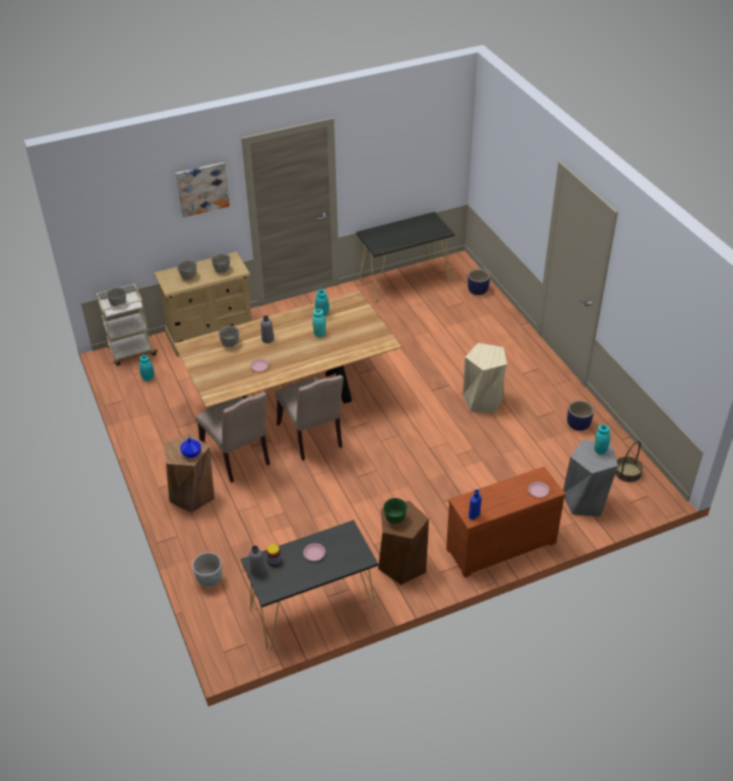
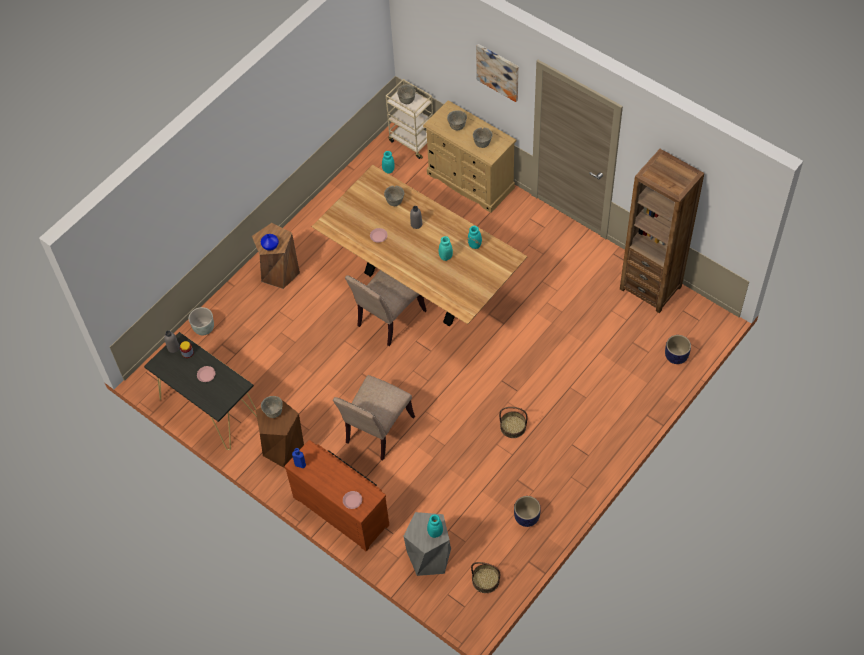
camera: 65 degrees right, 15 degrees up
(238, 457) = (335, 280): beige chair -> beige chair (377, 431)
(395, 519) = (273, 412): green bowl -> grey bowl
(404, 279) = (650, 287): black console table -> brown bookcase
(483, 400) = (513, 426): beige stool -> basket

